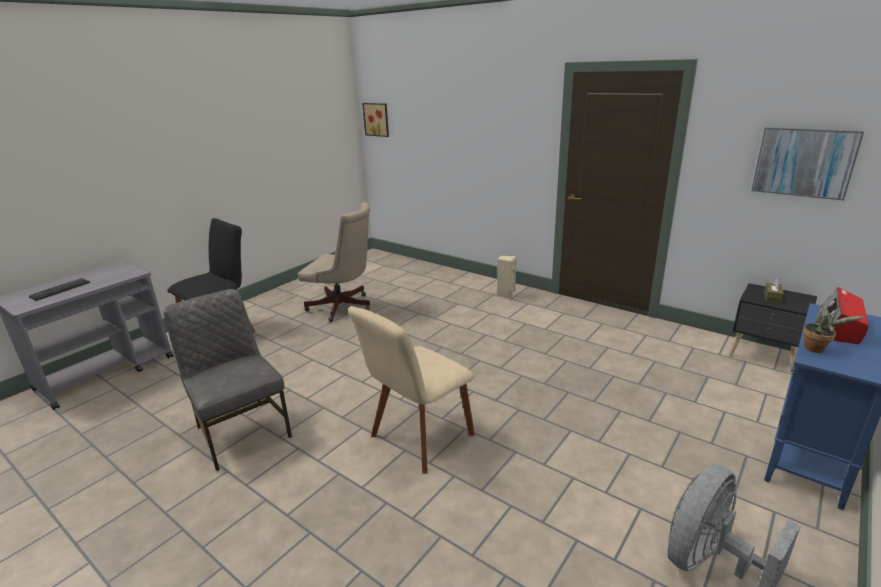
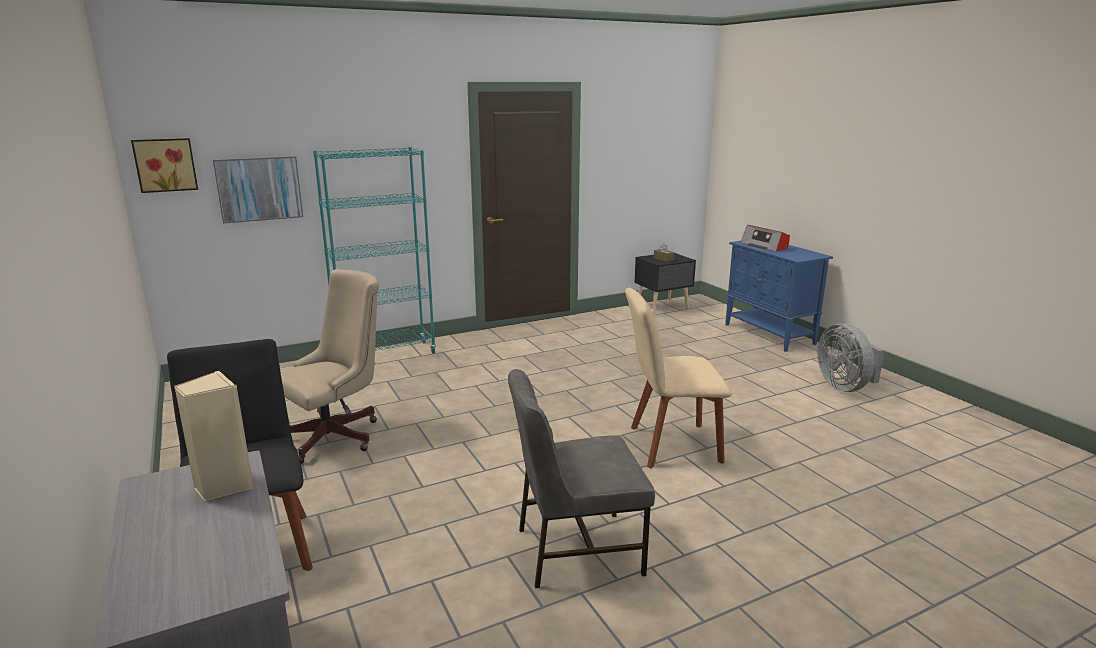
camera: 65 degrees left, 5 degrees down
(60, 290) = (201, 544): keyboard -> none
(419, 438) = (669, 445): beige chair -> beige chair turned 105 degrees clockwise
(466, 280) = (386, 355): none -> turquoise bookcase
(506, 294) = (452, 347): beige speaker -> beige speaker (223, 486)
(804, 162) = (653, 157): picture -> picture (259, 189)
(817, 349) = (787, 255): potted plant -> none

